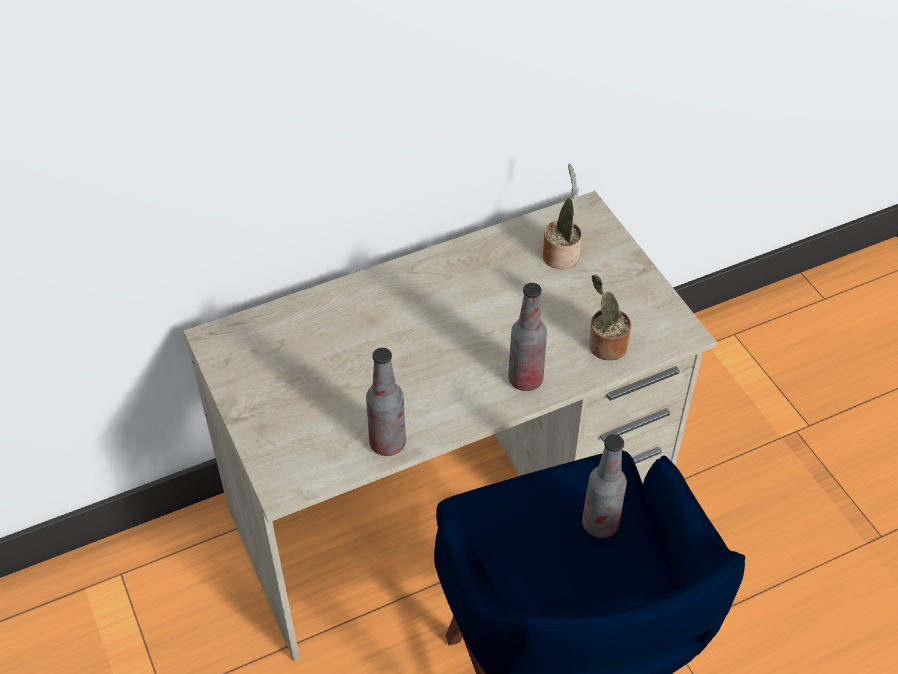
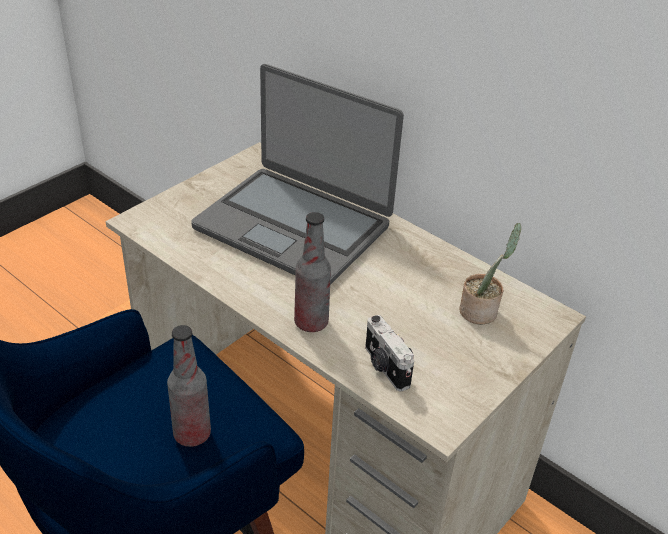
camera: 65 degrees right, 10 degrees down
(367, 347) = (294, 226): none -> laptop
(387, 443) = (200, 260): bottle -> none
(604, 346) = (385, 367): potted plant -> camera

